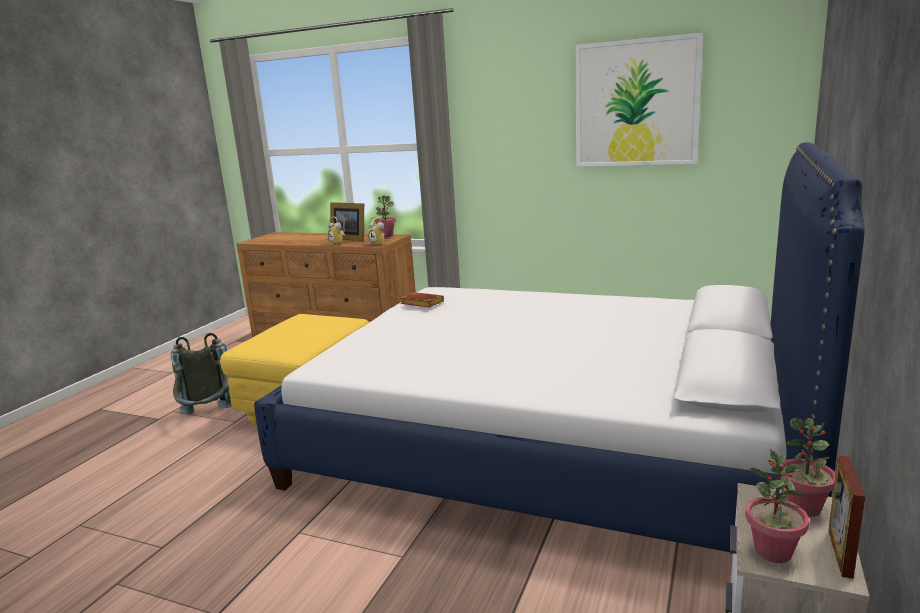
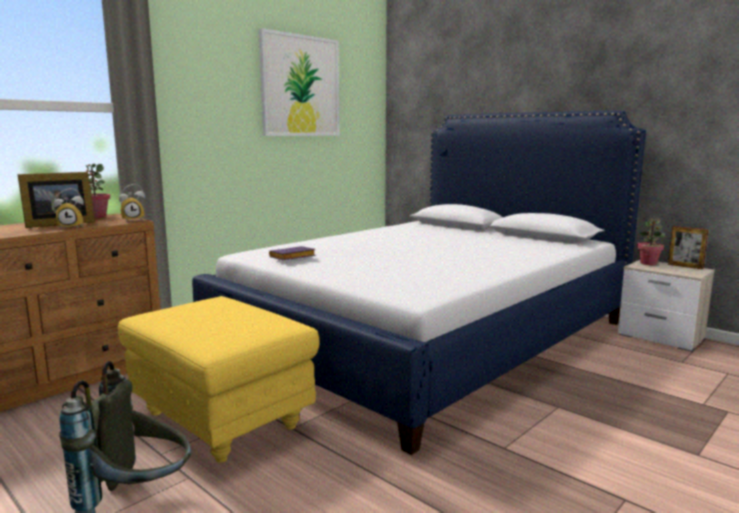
camera: 70 degrees left, 5 degrees down
(420, 304) = (292, 258): brown book -> purple book
(773, 552) = (686, 272): potted plant -> none

